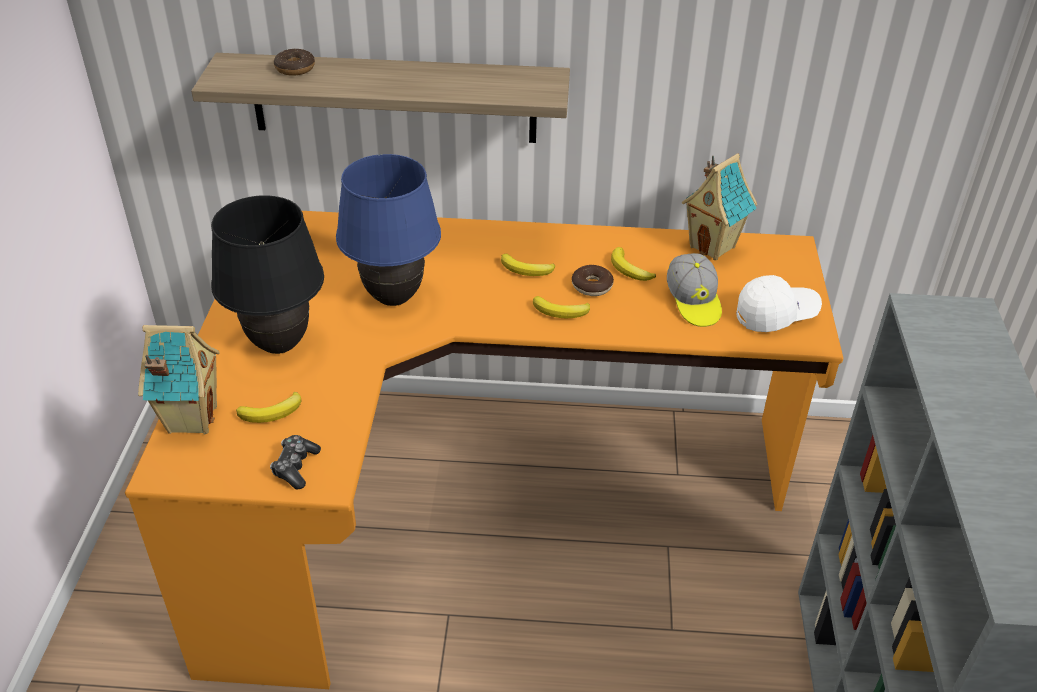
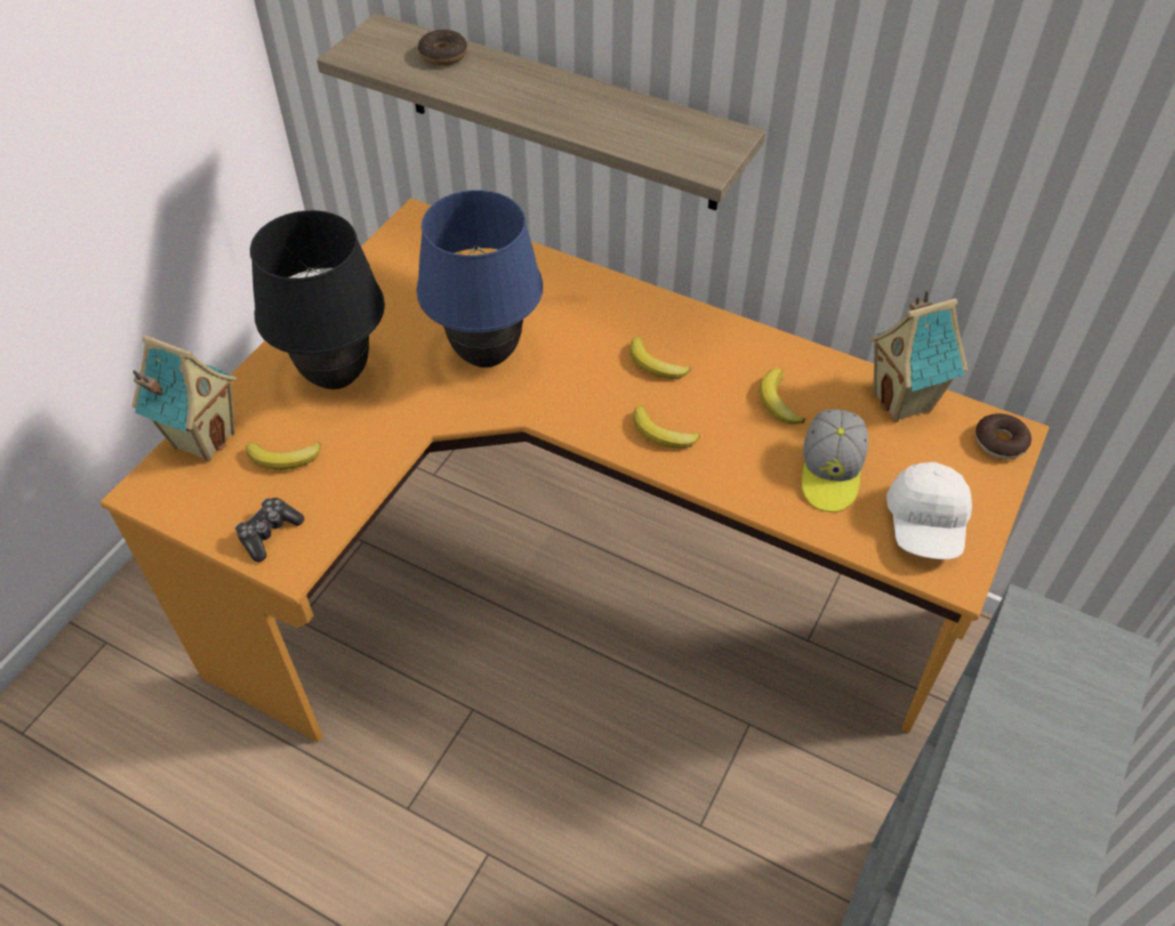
camera: 25 degrees right, 10 degrees up
(592, 286) = (719, 410): donut -> donut (1000, 442)
(775, 315) = (925, 525): white cap -> white cap turned 90 degrees clockwise

